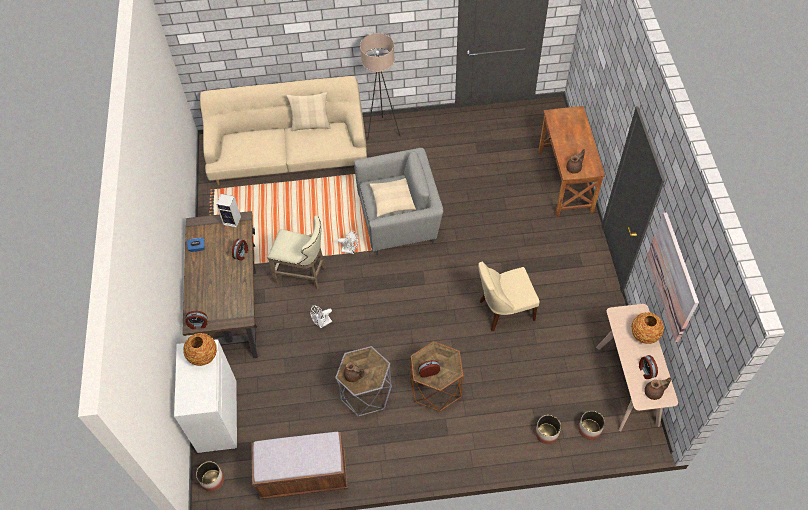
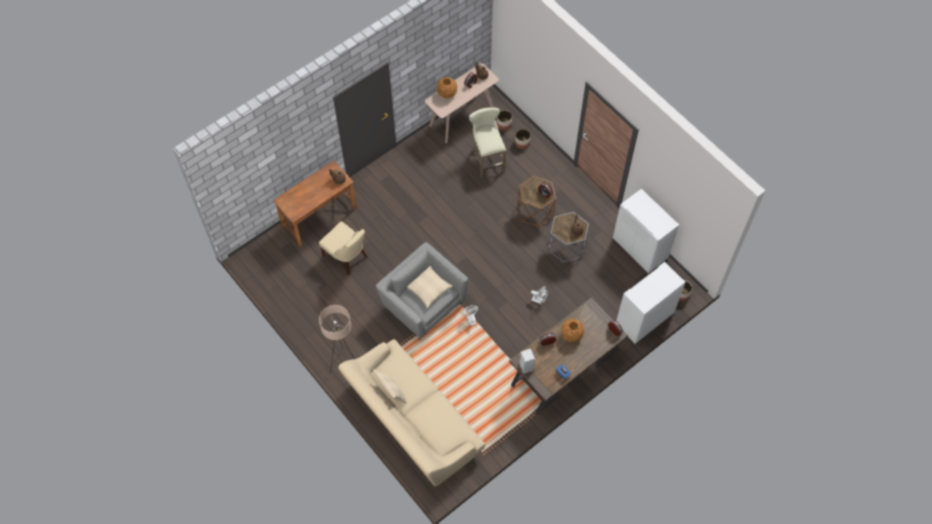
camera: 125 degrees left, 5 degrees up
(203, 355) = (639, 293): vase -> vase (571, 335)
(303, 275) = (511, 336): beige stool -> beige stool (487, 158)
(303, 475) = (640, 248): brown bench -> white cabinet
(504, 310) = (454, 202): beige chair -> beige chair (347, 257)
(672, 277) = (431, 58): picture -> none

